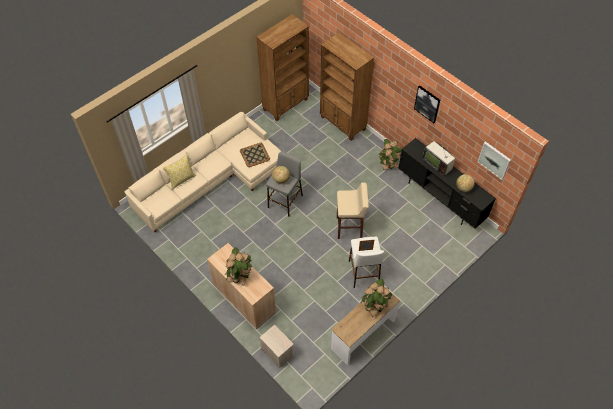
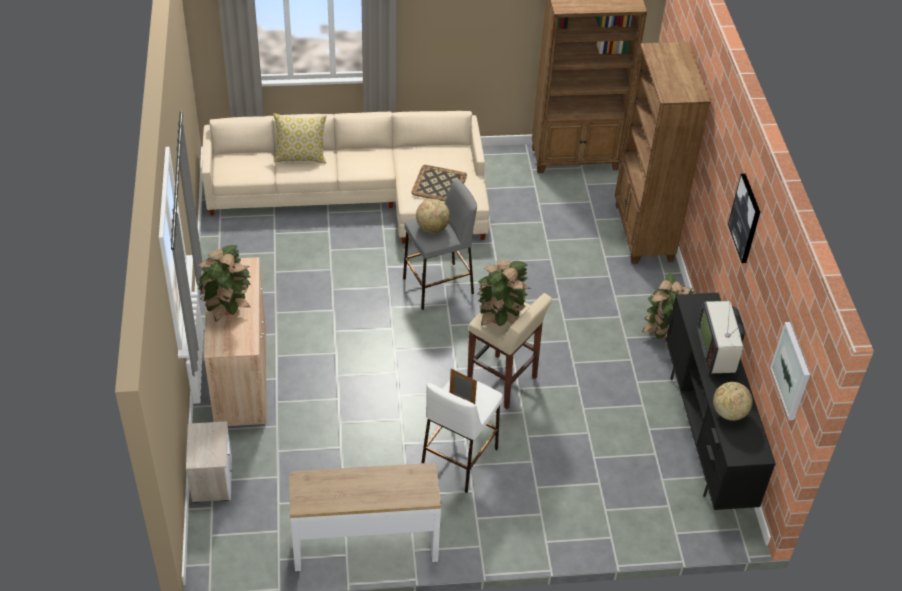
camera: 35 degrees right, 10 degrees down
(374, 306) = (389, 486): potted plant -> potted plant (500, 319)

